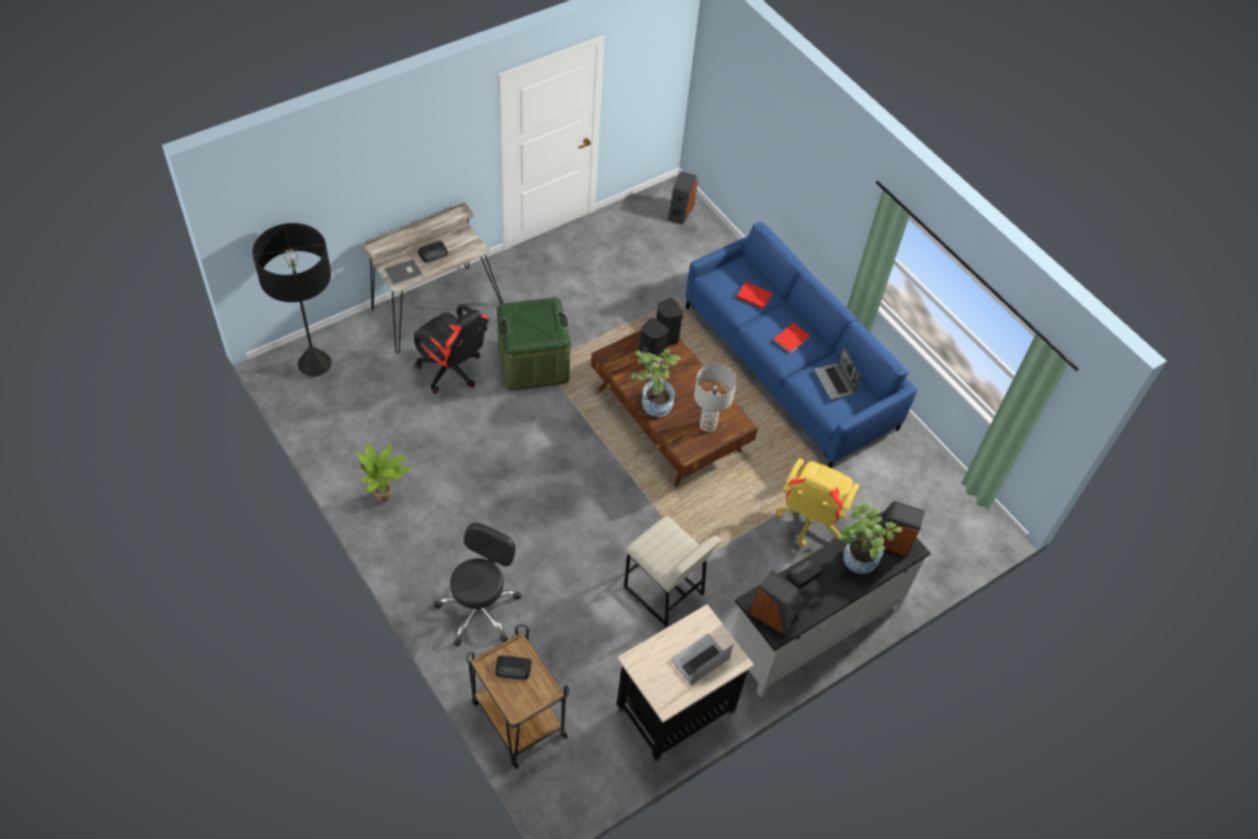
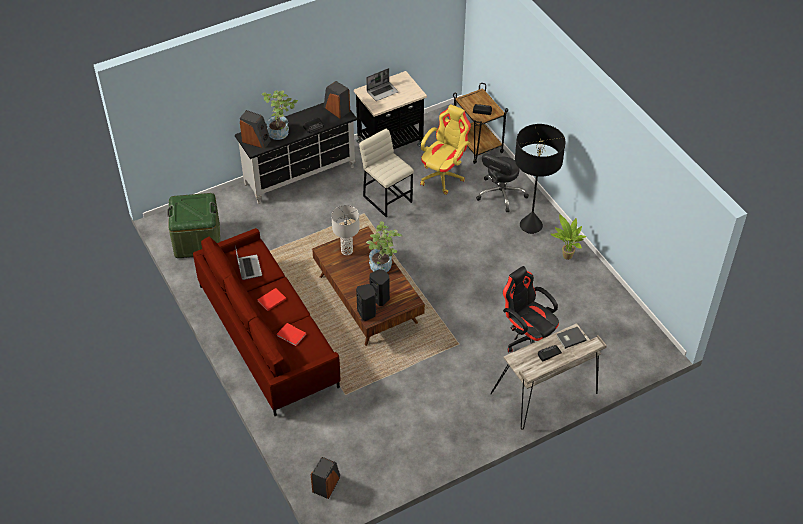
camera: 170 degrees left, 5 degrees down
(315, 366) = (632, 348): black floor lamp -> black floor lamp (530, 227)
(533, 363) = (466, 345): green storage box -> green storage box (197, 240)
(788, 368) = (268, 335): blue sofa -> red sofa
(809, 523) = (285, 231): yellow office chair -> yellow office chair (444, 176)

